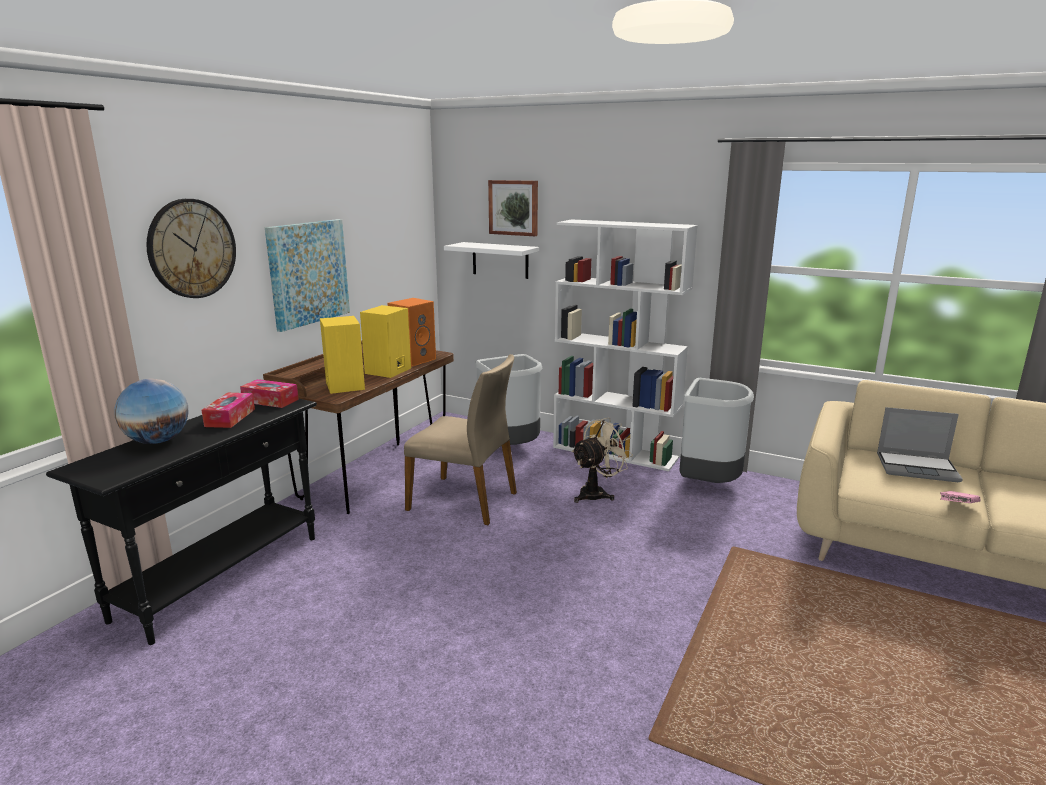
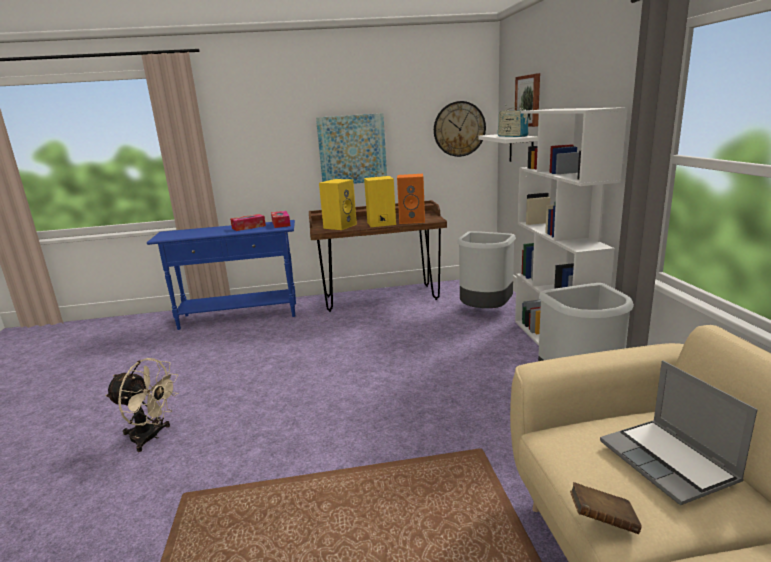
camera: 55 degrees right, 0 degrees up
(157, 441) = (206, 230): globe -> none
(192, 248) = (262, 128): wall clock -> wall clock (459, 129)
(221, 576) = (239, 316): black console table -> blue console table
(464, 500) = (389, 329): beige chair -> none
(505, 246) = (512, 136): none -> radio
(597, 493) = (473, 362): beige fan -> beige fan (151, 437)
(957, 506) = (602, 520): pink book -> brown book

